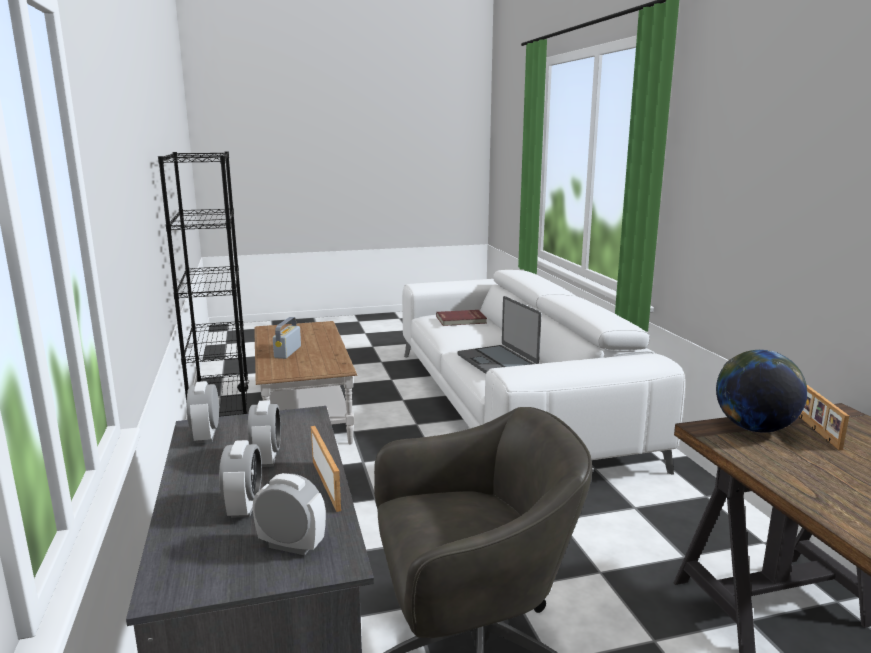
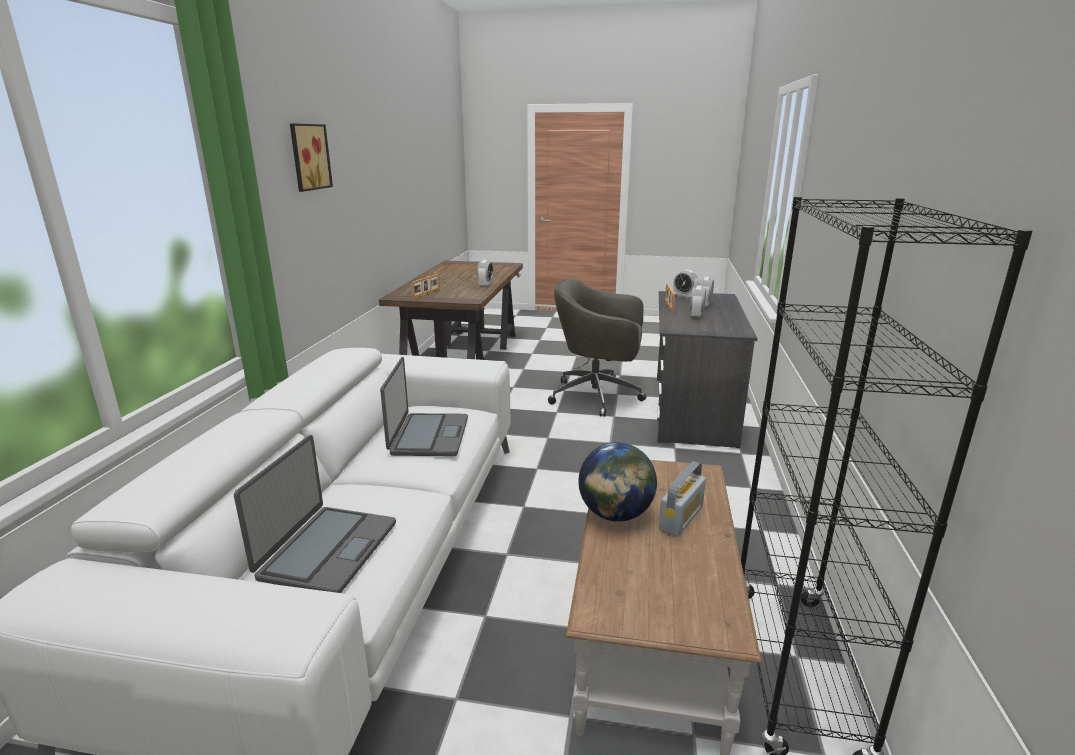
camera: 155 degrees left, 5 degrees up
(206, 436) = (733, 328): alarm clock -> alarm clock (485, 285)
(461, 320) = (327, 550): red book -> laptop
(754, 428) = (451, 298): globe -> globe (615, 515)
(767, 143) = (308, 157): none -> picture

